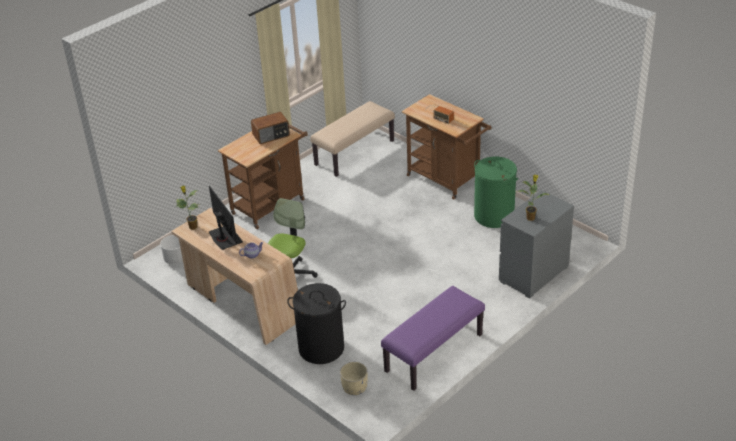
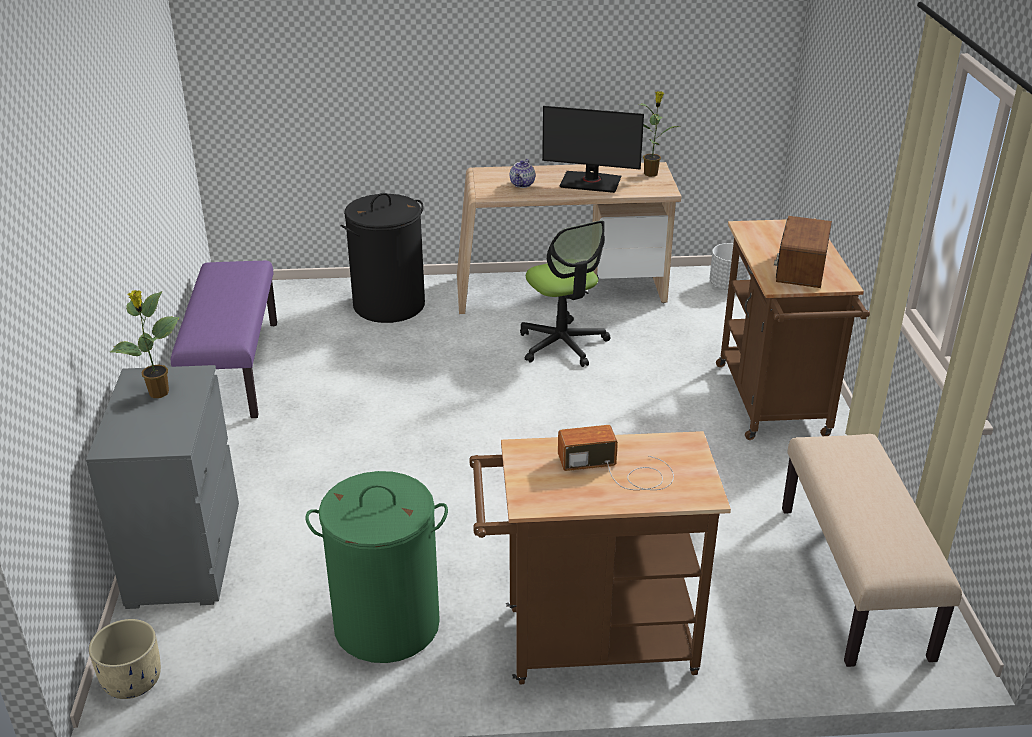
camera: 130 degrees right, 5 degrees down
(354, 387) = (293, 296): beige planter -> beige planter (133, 681)

